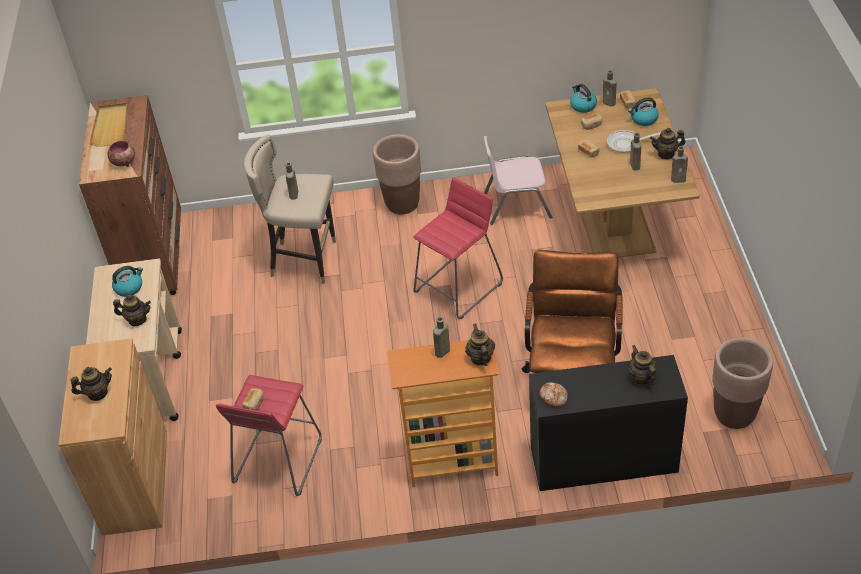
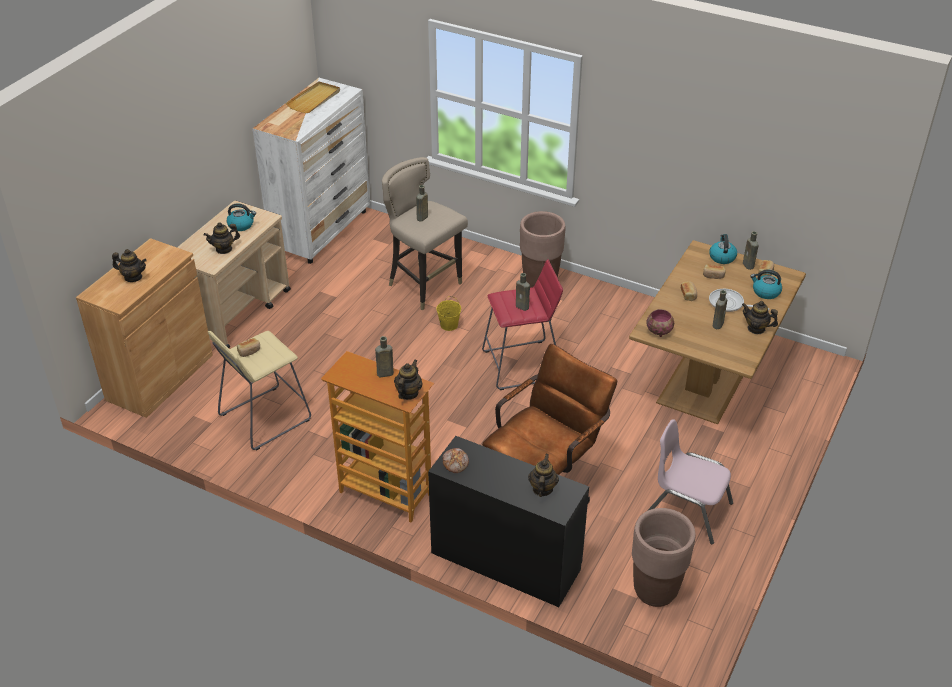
camera: 30 degrees right, 5 degrees down
(124, 162) = (297, 127): bowl -> bowl (659, 331)
(137, 320) = (224, 249): teapot -> teapot turned 120 degrees clockwise
(154, 257) = (322, 230): brown dresser -> white dresser
(278, 461) = (265, 418): red stool -> beige stool
(361, 284) = (449, 325): none -> yellow bucket
(516, 205) = (633, 327): pink chair -> pink chair (687, 510)
(679, 179) = (746, 354): brown bottle -> brown bottle (523, 307)

